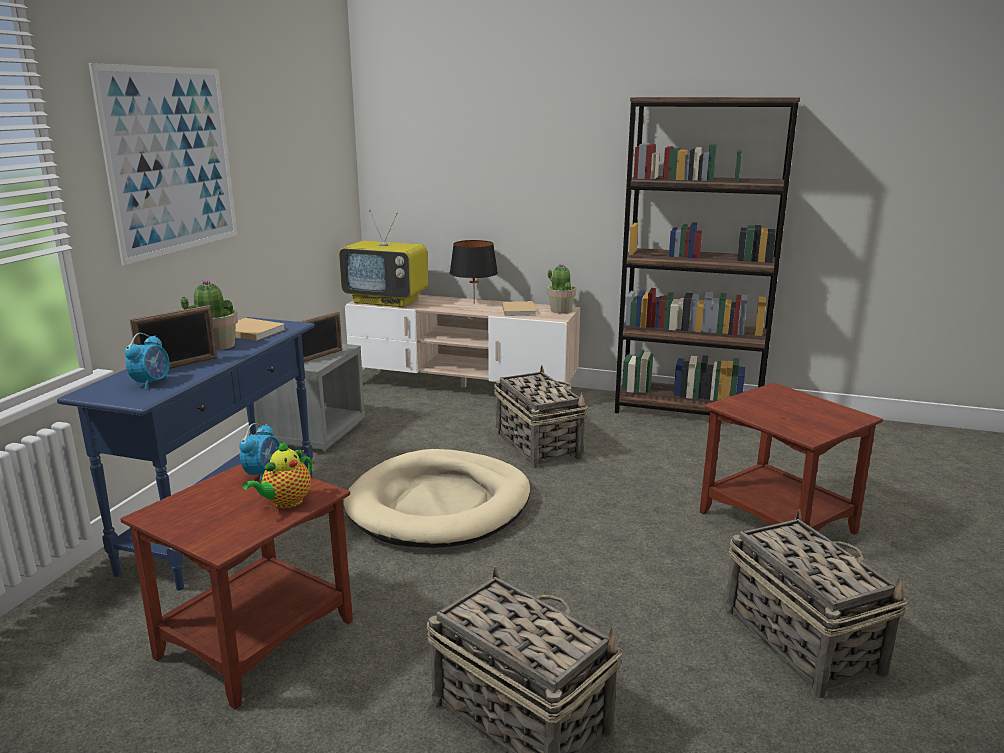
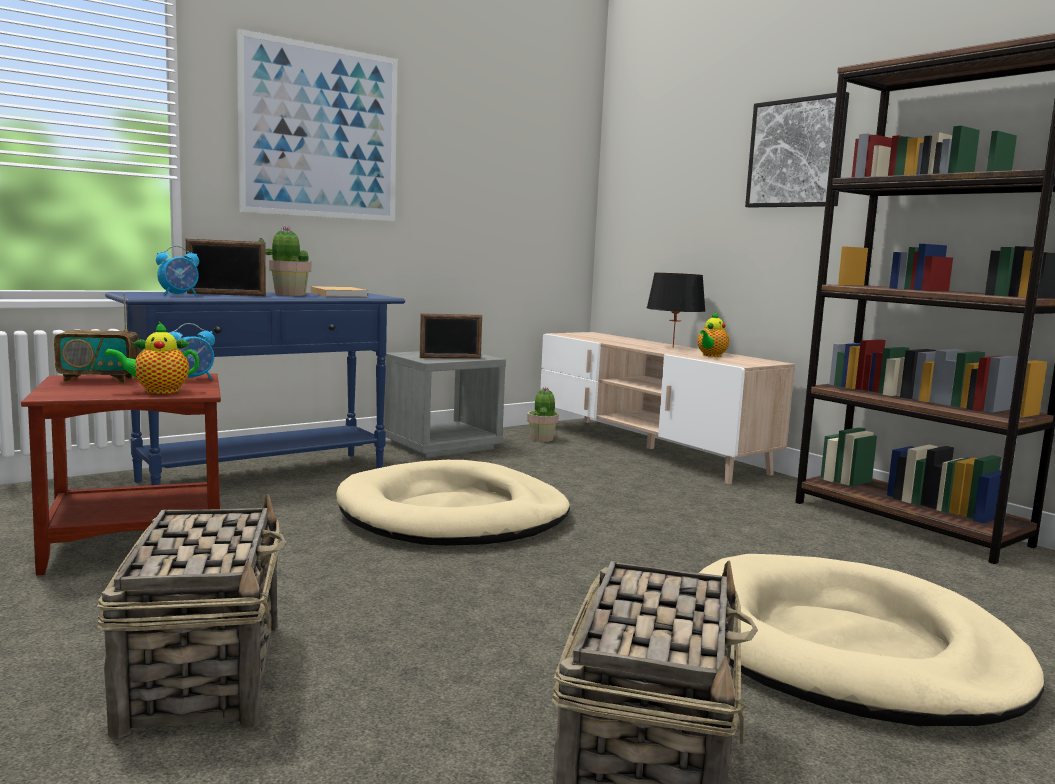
camera: 35 degrees right, 10 degrees down
(189, 506) = (99, 380): none -> radio
(387, 301) = (588, 336): television -> none
(518, 310) = (711, 355): beige book -> teapot
(537, 445) = (645, 502): basket -> none
(561, 310) = (762, 362): potted plant -> potted plant (542, 439)
(566, 145) = (796, 153): none -> picture
(778, 522) = (848, 649): brown side table -> beige dog bed

